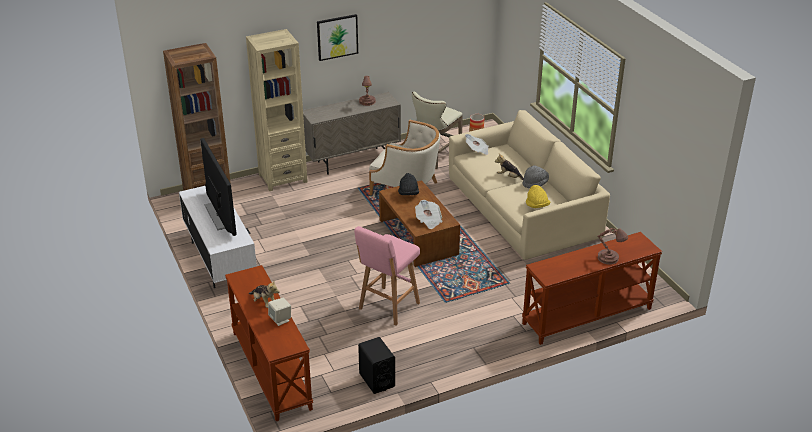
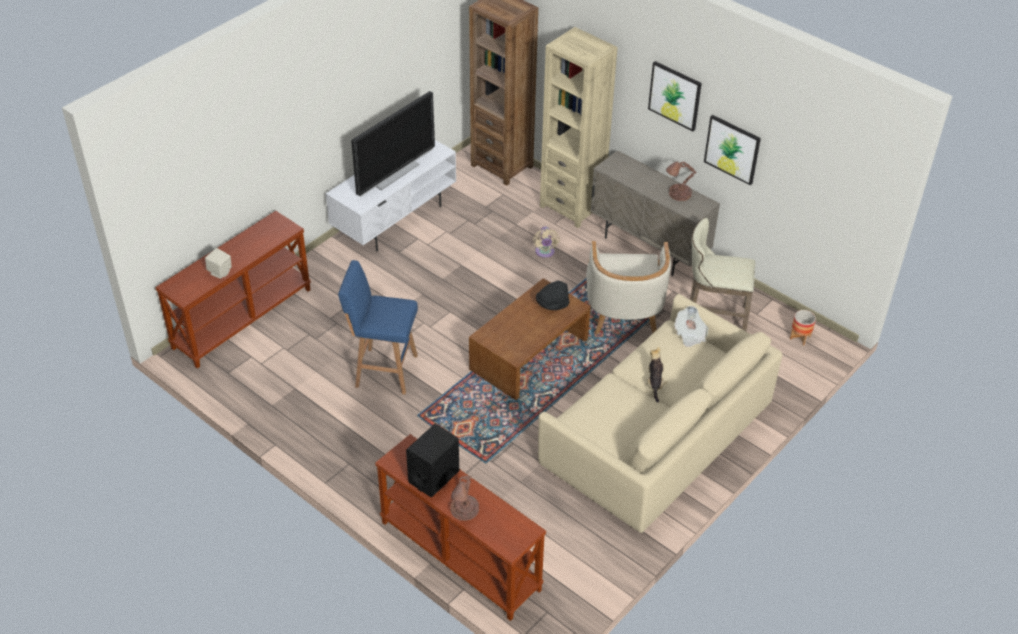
camera: 65 degrees right, 10 degrees up
(264, 302) = (242, 252): plush toy -> none
(320, 202) = (545, 252): none -> beige fan
(376, 380) = (260, 401): black speaker -> black speaker (434, 477)
(387, 47) = (732, 149): none -> picture
(388, 307) = (384, 370): pink stool -> blue stool
(428, 221) = (507, 338): newspaper -> none
(535, 183) = (648, 411): grey hat -> none
(537, 206) = (596, 426): yellow hat -> none

